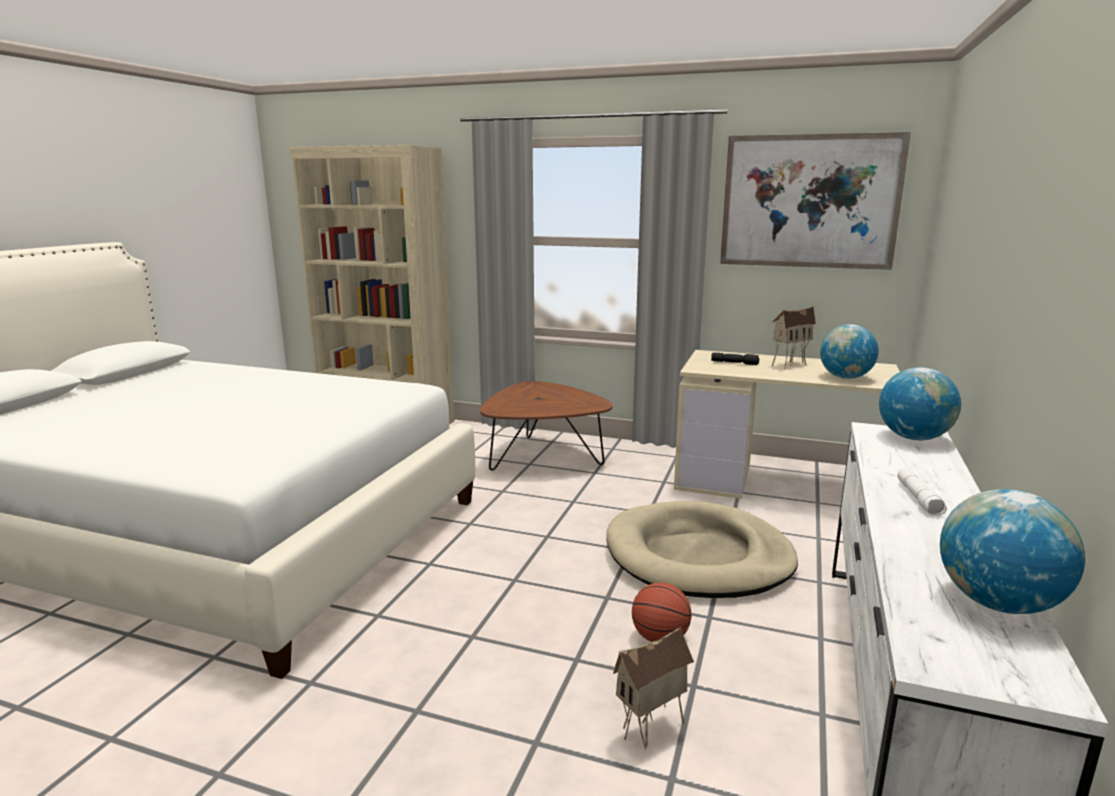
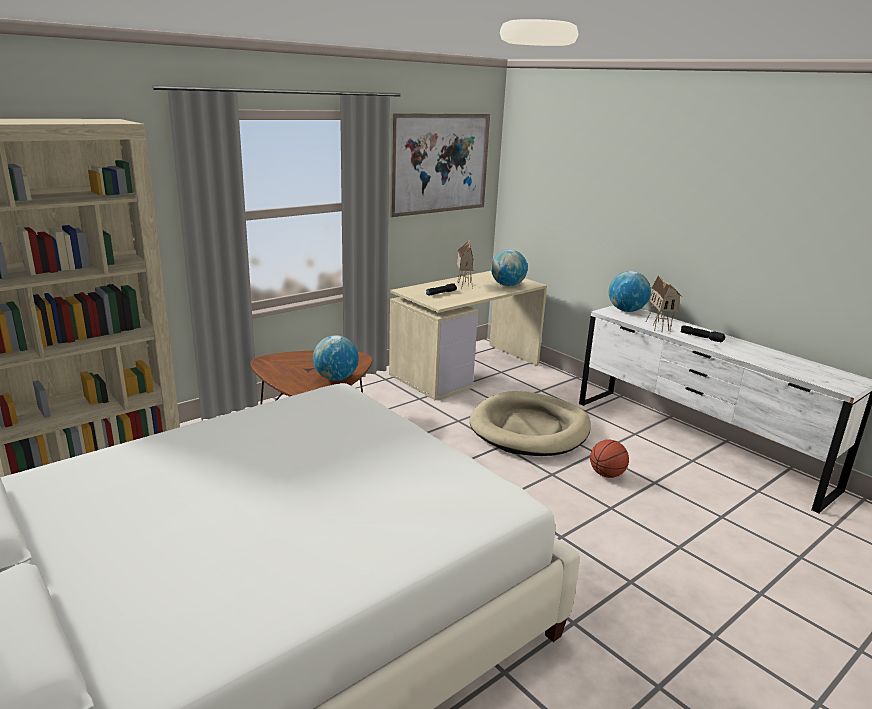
camera: 60 degrees left, 5 degrees up
(652, 730) = (685, 508): toy house -> toy house (659, 327)
(919, 499) = (702, 337): white flashlight -> black flashlight
(997, 603) = (802, 363): globe -> globe (336, 378)

